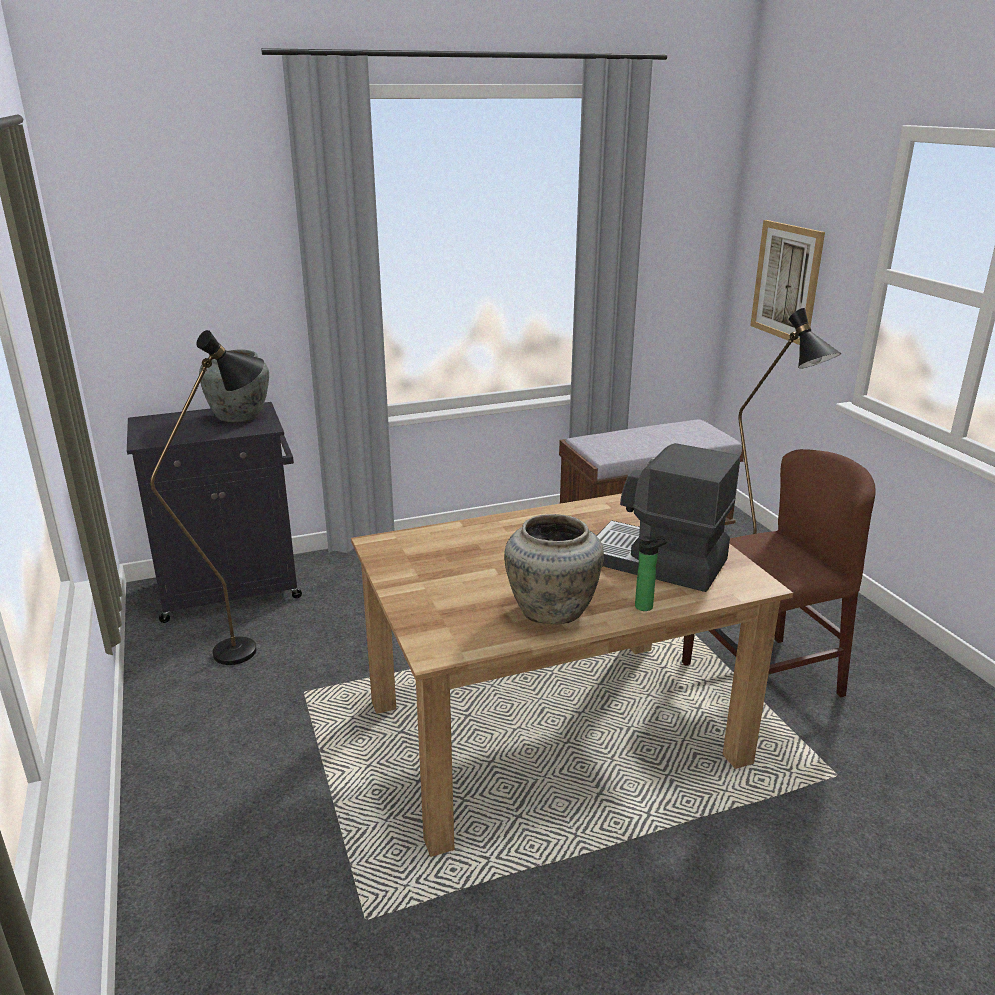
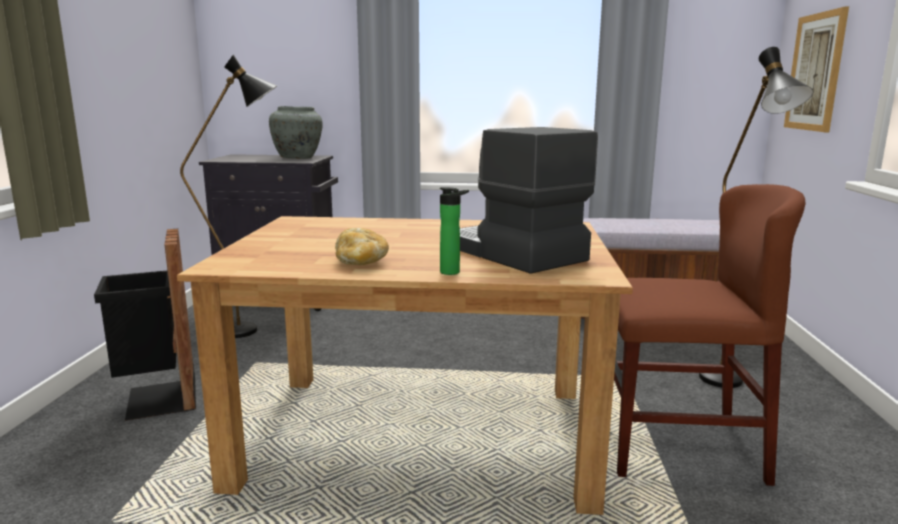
camera: 25 degrees right, 10 degrees down
(246, 772) = (157, 399): none -> black trash can
(553, 610) = (361, 262): beige vase -> bread

